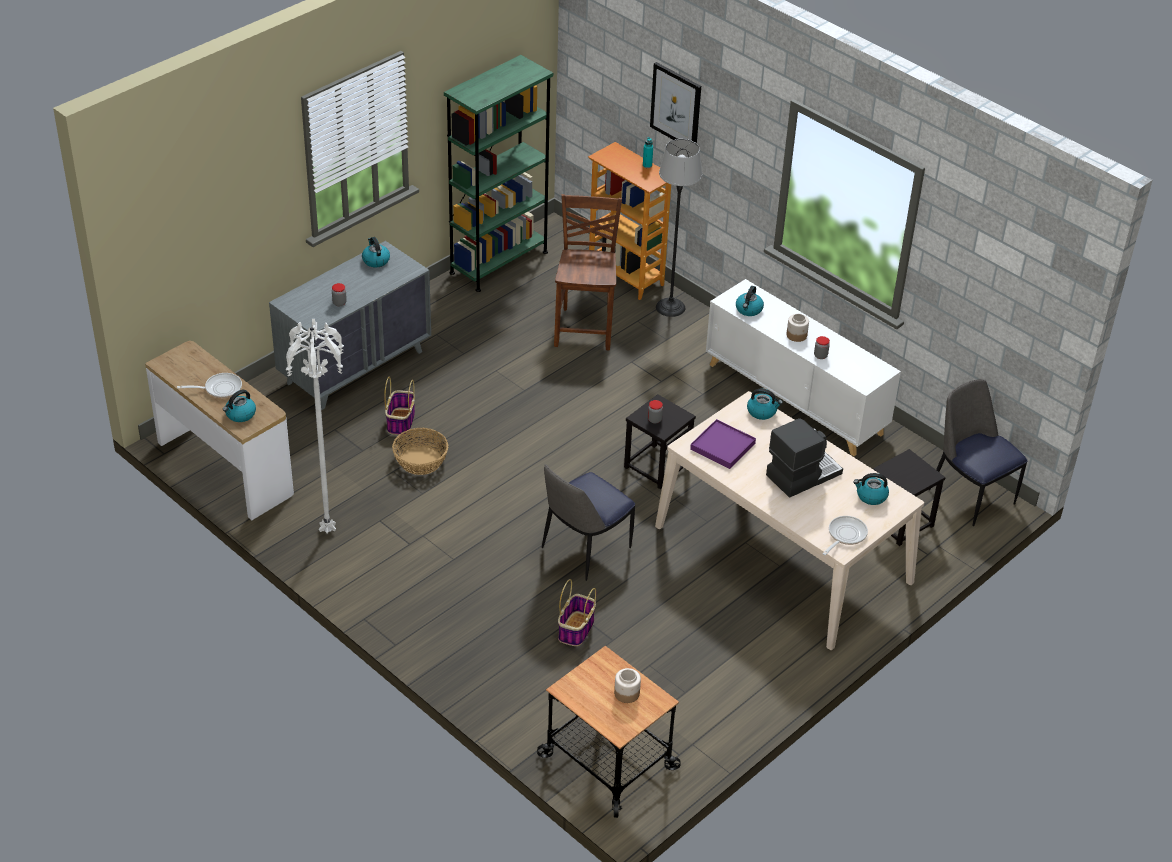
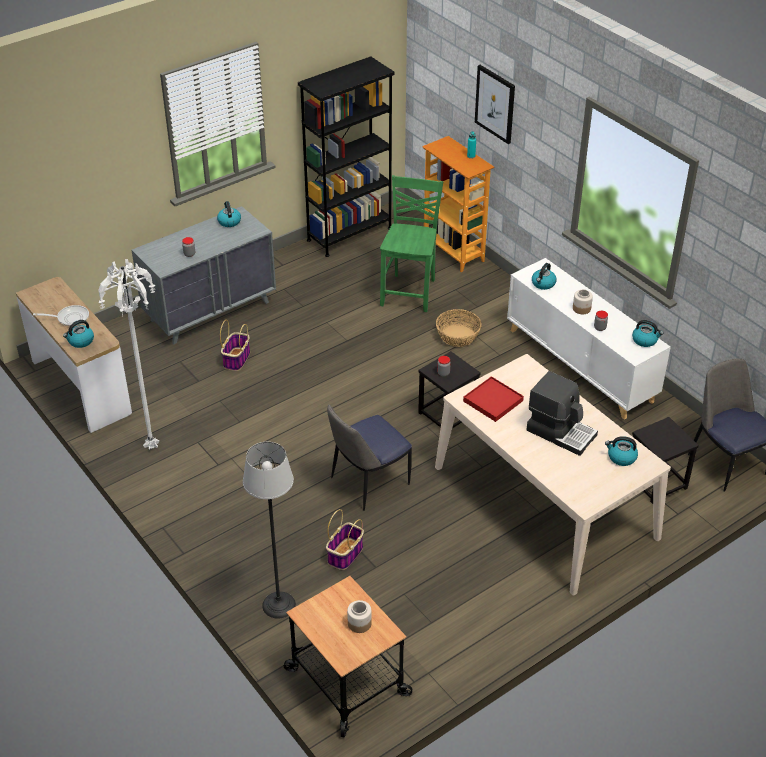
camera: 10 degrees right, 0 degrees up
(421, 460) = (245, 393): basket -> basket (458, 335)
(499, 262) = (349, 234): green bookcase -> black bookcase
(585, 328) = (410, 292): brown chair -> green chair
(670, 307) = (486, 280): floor lamp -> floor lamp (278, 605)
(723, 446) = (493, 401): purple tray -> red tray
(762, 412) = (535, 373): kettle -> kettle (645, 340)
(802, 474) = (561, 432): coffee machine -> coffee machine turned 60 degrees clockwise
(845, 535) = (590, 492): frying pan -> none

